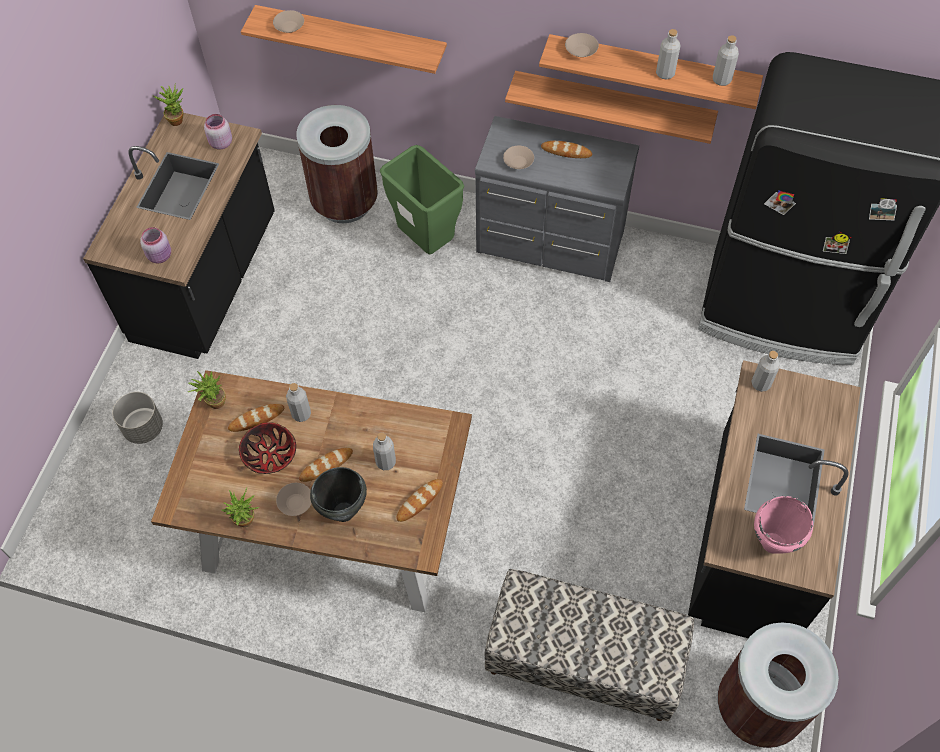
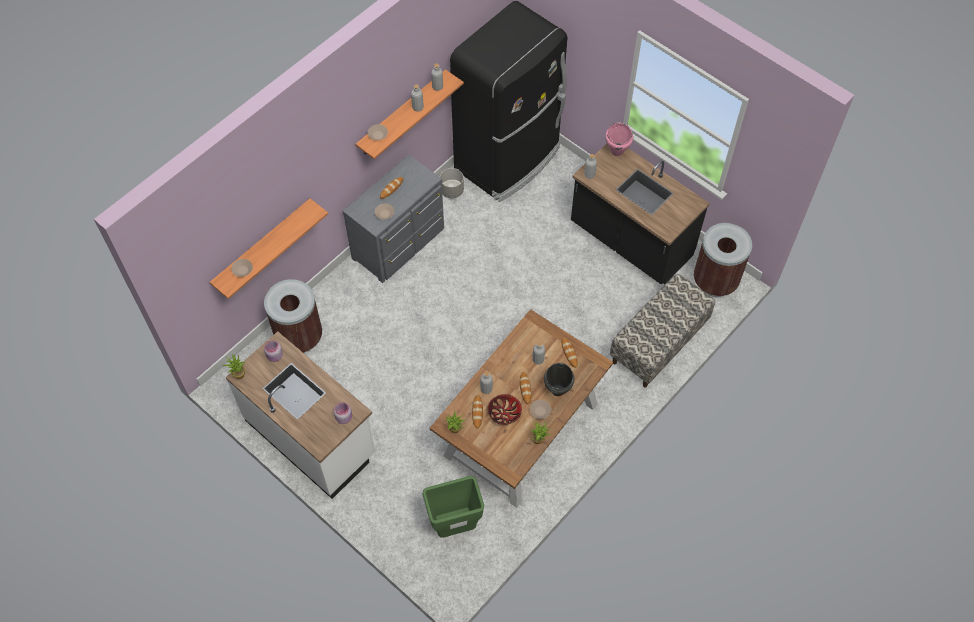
camera: 65 degrees left, 0 degrees up
(143, 428) = (402, 509): grey planter -> grey planter (451, 191)
(207, 279) = (311, 437): black counter -> white counter
(427, 242) = (359, 305): green trash can -> green trash can (455, 526)
(613, 104) = (390, 147): shelf -> none
(773, 543) = (674, 212): pink cooking pot -> pink cooking pot (617, 151)

